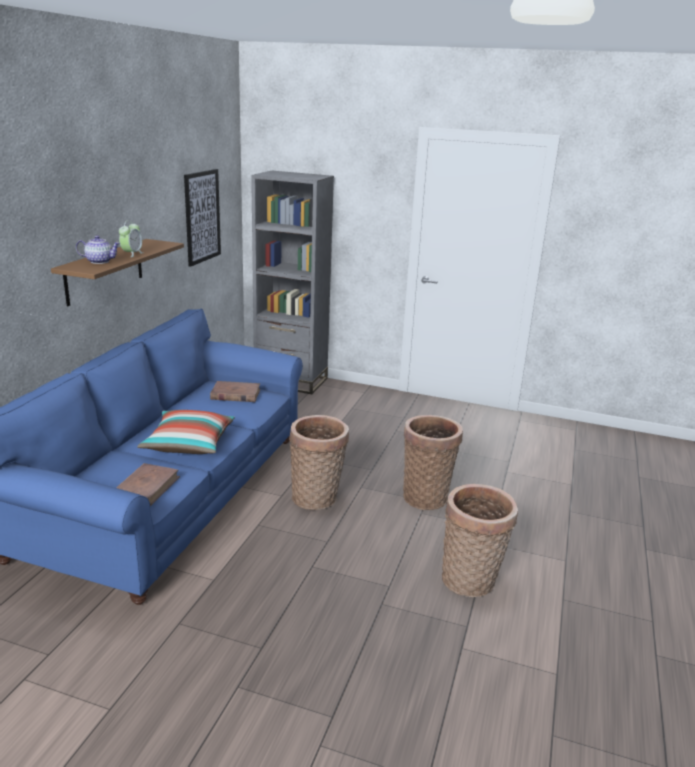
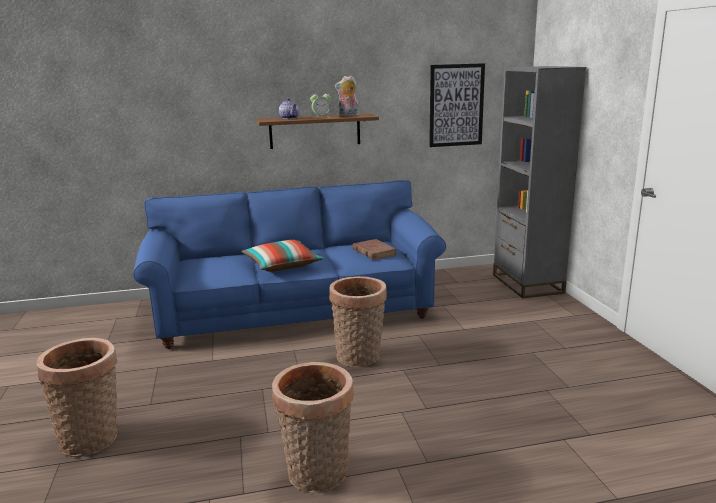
camera: 60 degrees right, 5 degrees down
(146, 488) = (206, 273): brown book -> none
(150, 247) = (348, 116): none -> plush toy
(426, 496) = (435, 405): basket -> basket (93, 440)

